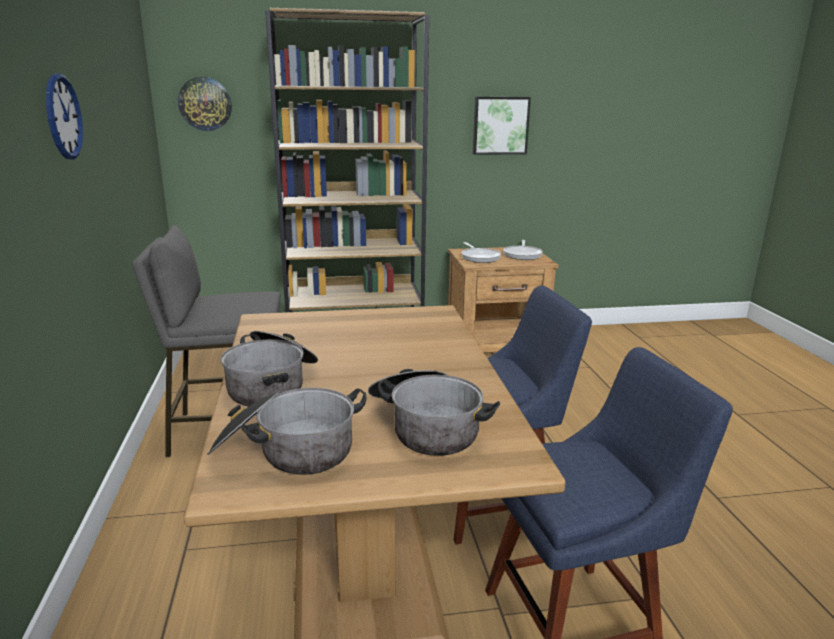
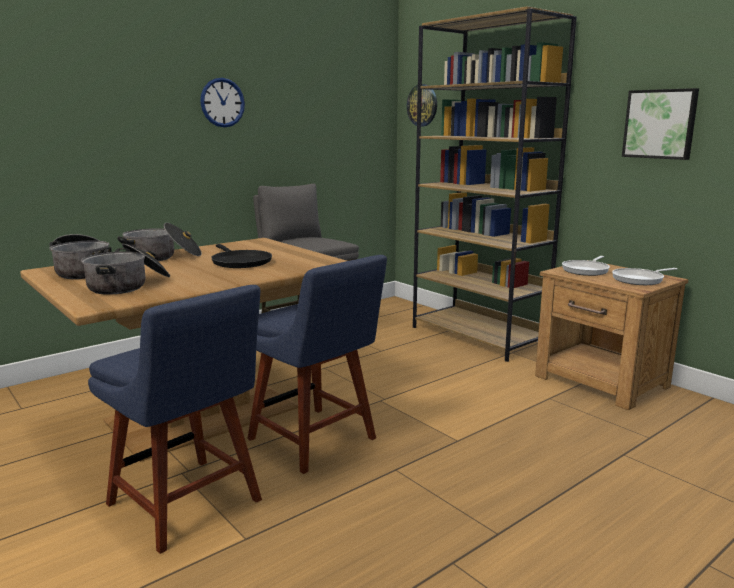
camera: 60 degrees right, 5 degrees down
(373, 348) = (240, 262): none -> black frying pan

